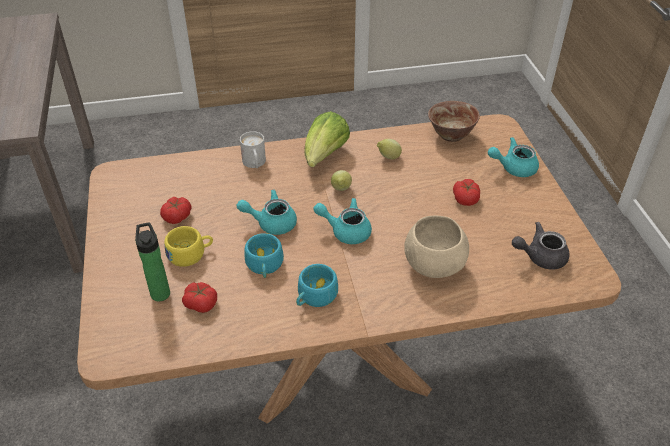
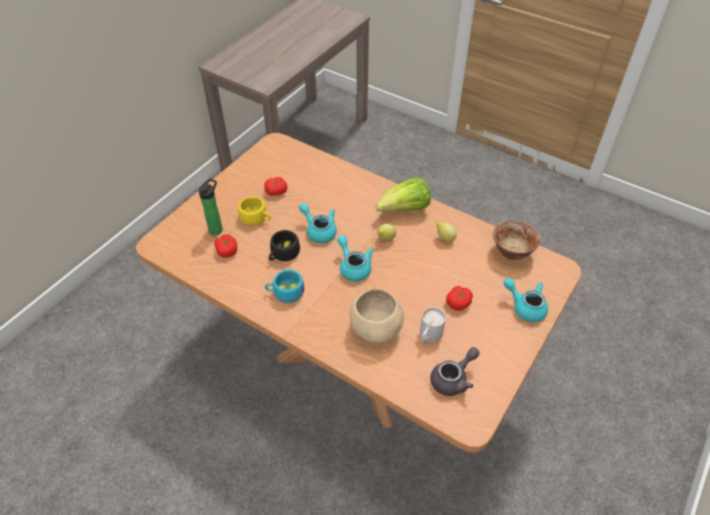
camera: 45 degrees right, 5 degrees up
(255, 164) = (357, 187): white mug -> white mug (428, 336)
(264, 266) = (283, 254): turquoise cup -> black cup
(540, 257) = (453, 379): grey teapot -> grey teapot turned 105 degrees clockwise

